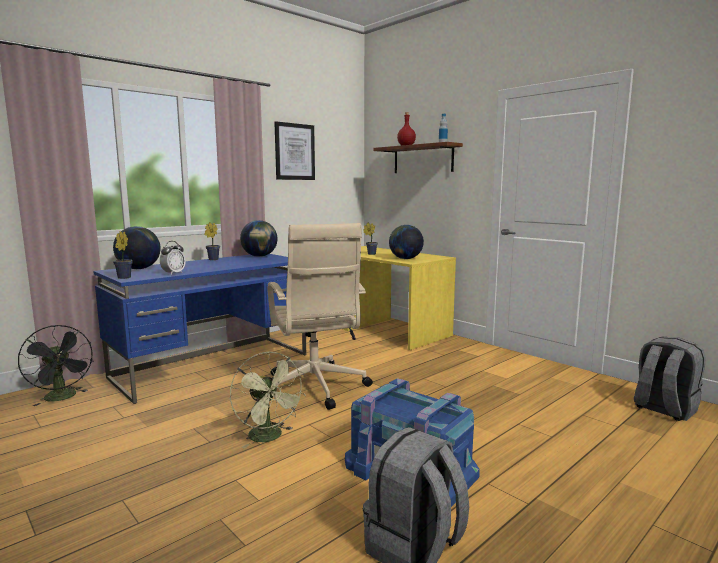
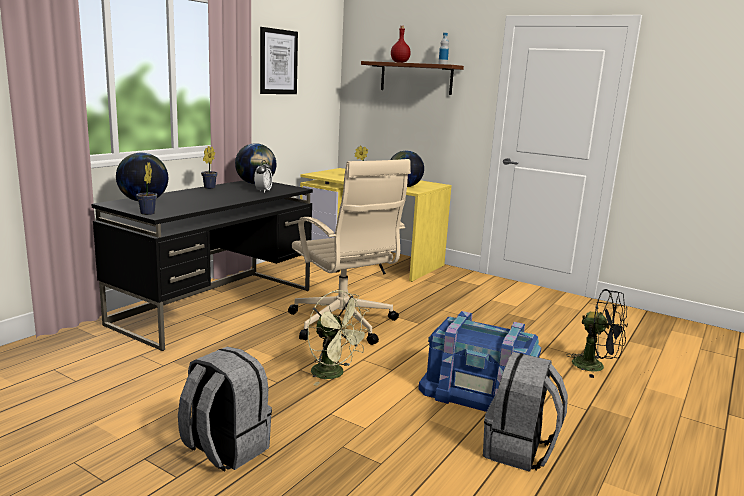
camera: 15 degrees left, 5 degrees up
(63, 398) = (71, 349): black fan -> black fan (595, 367)
(173, 273) = (195, 207): alarm clock -> alarm clock (263, 191)
(213, 366) = (216, 306): blue desk -> black desk
(663, 409) = (655, 327): grey backpack -> grey backpack (224, 449)

